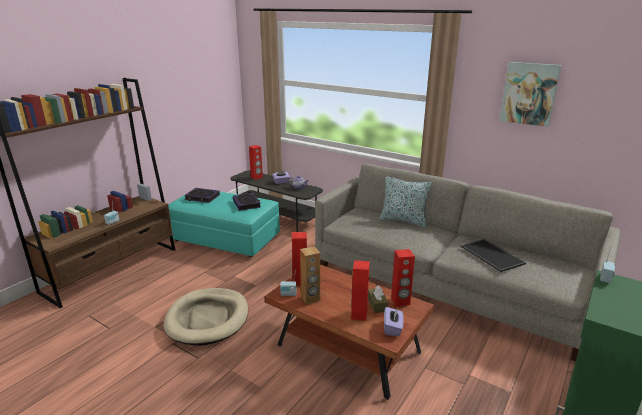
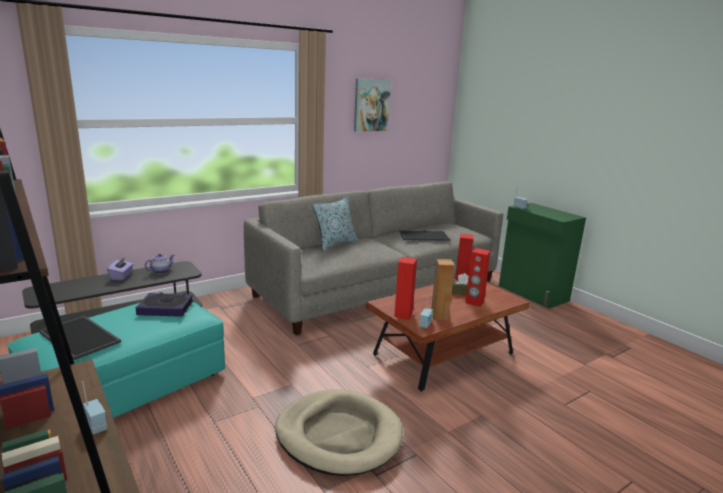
camera: 70 degrees left, 5 degrees down
(202, 197) = (81, 337): book -> tray
(256, 177) = (71, 287): red speaker -> none
(392, 328) = (498, 295): purple tissue box -> none

